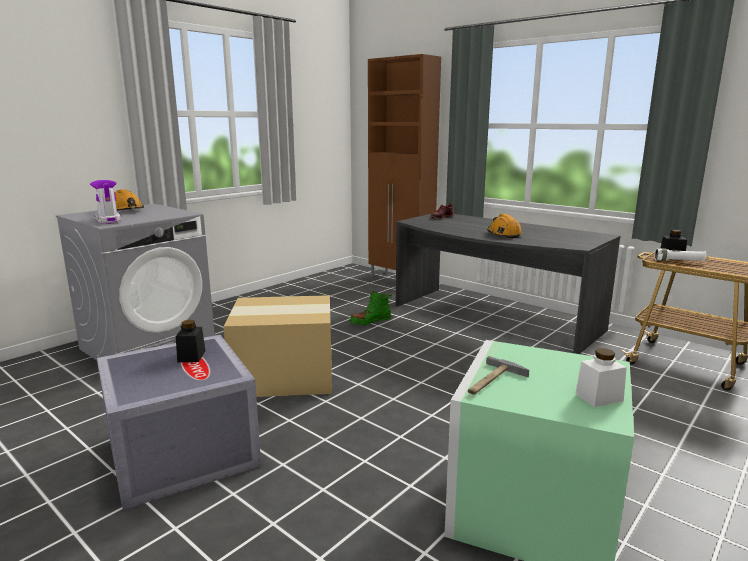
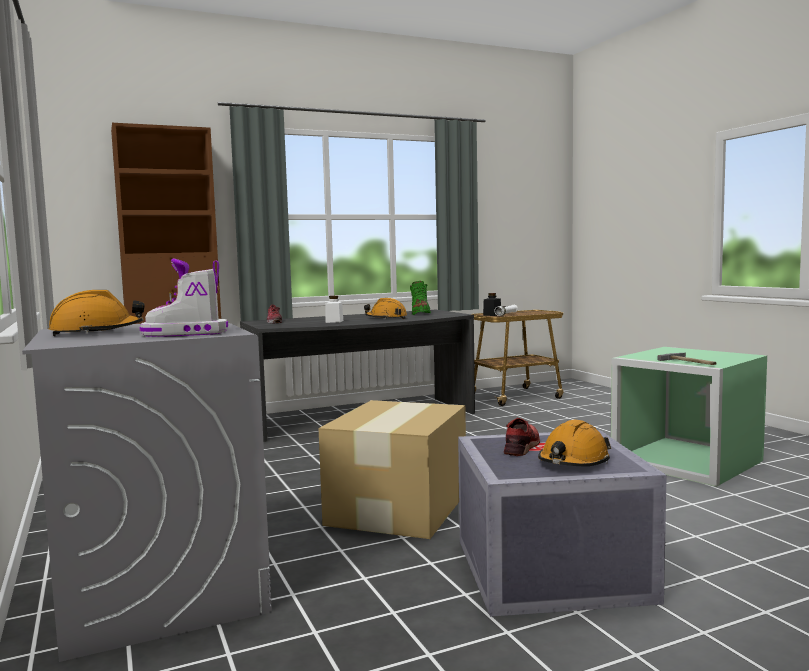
camera: 65 degrees left, 10 degrees down
(146, 377) = (573, 462): none -> orange hard hat
(191, 356) = (522, 446): black jar -> red shoe
(370, 321) = (293, 456): green boot -> green boot (420, 313)
(599, 397) = (717, 353): white jar -> white jar (334, 321)

